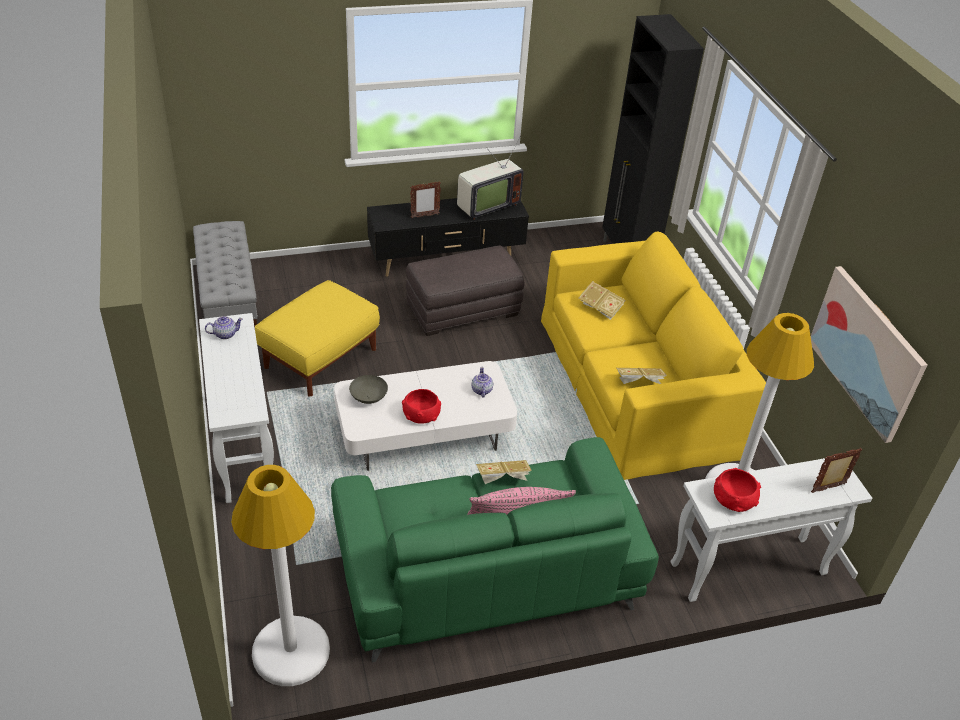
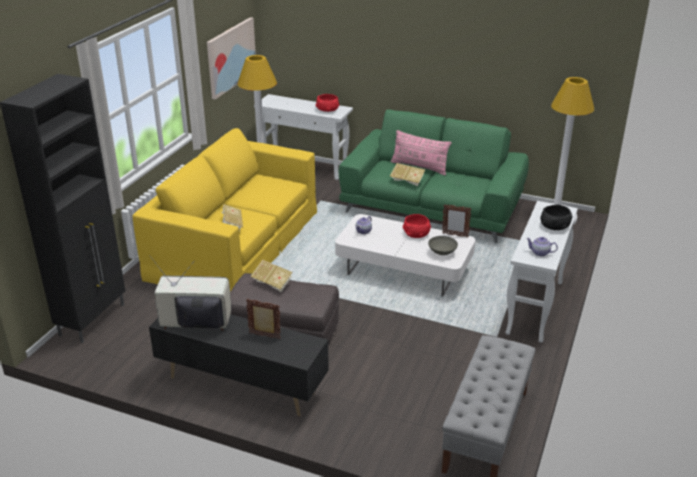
camera: 140 degrees left, 10 degrees down
(225, 382) = (555, 226): none -> black bowl
(321, 358) = (435, 345): yellow ottoman -> none
(639, 383) = (275, 185): book -> book (272, 283)
(829, 488) = (280, 100): picture frame -> picture frame (455, 235)

